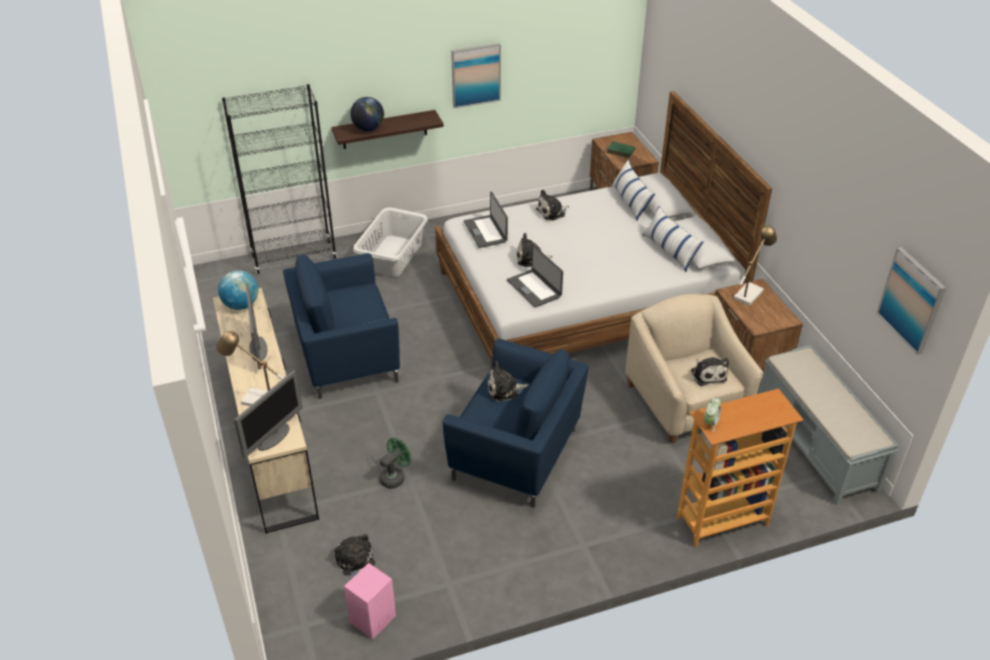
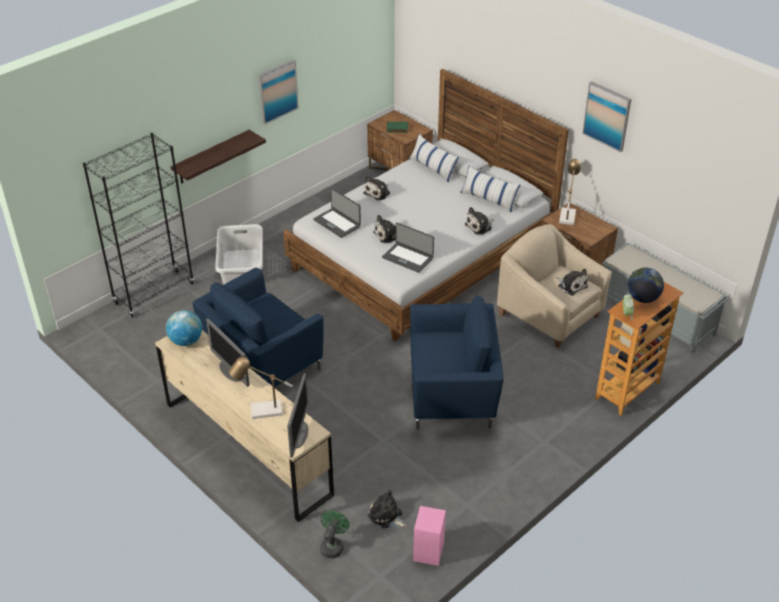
camera: 25 degrees left, 0 degrees up
(368, 129) = (205, 160): globe -> globe (642, 298)
(395, 477) = (371, 442): green fan -> green fan (333, 545)
(504, 390) = (437, 343): plush toy -> plush toy (480, 226)
(911, 300) = (720, 186): picture -> picture (607, 116)

